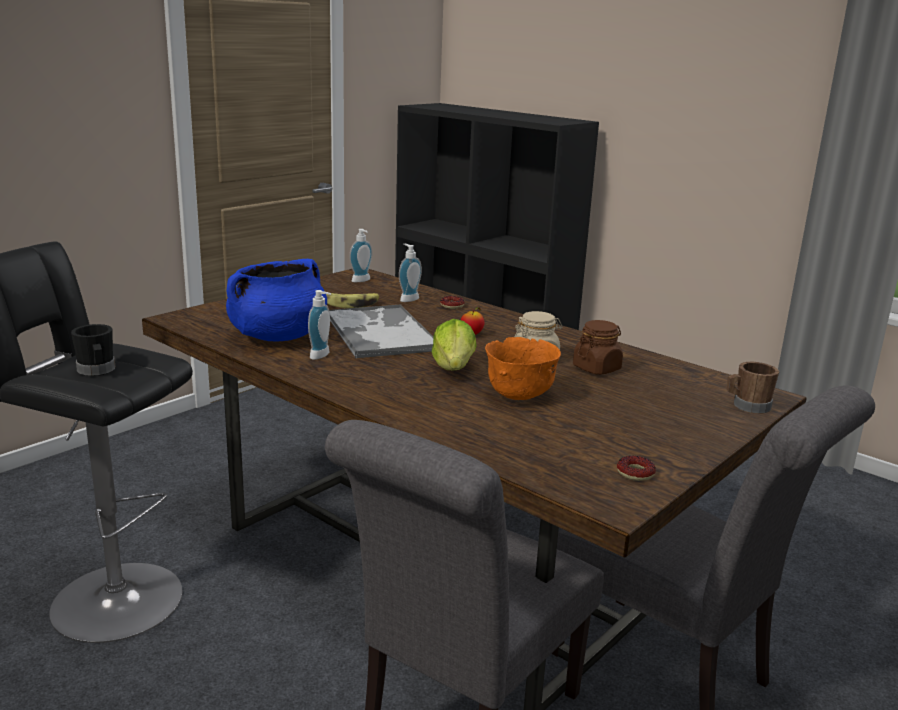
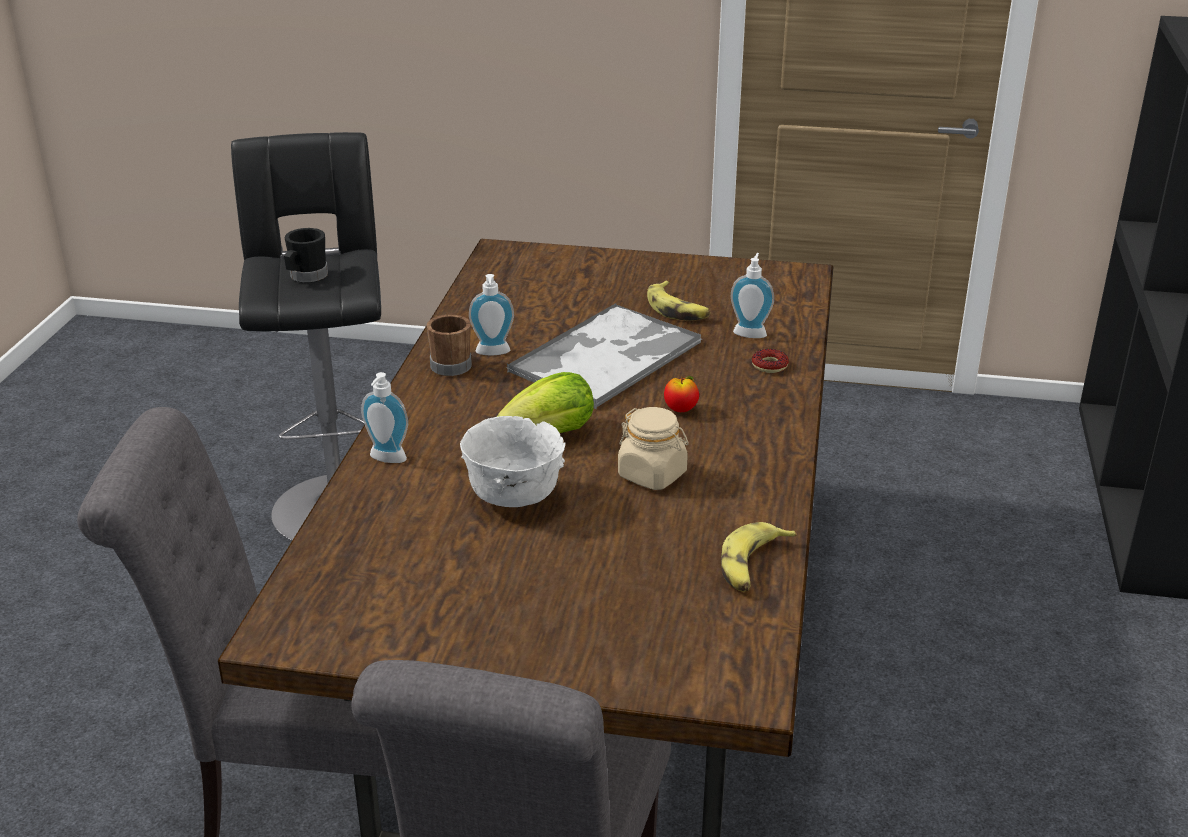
camera: 60 degrees right, 10 degrees up
(278, 336) = (517, 312): blue cooking pot -> none
(362, 281) = (773, 285): soap dispenser -> soap dispenser (386, 460)
(519, 396) = (514, 498): orange bowl -> white bowl
(596, 368) = (674, 526): brown jar -> none
(635, 473) = (368, 630): donut -> none
(653, 363) = (752, 566): none -> banana
(747, 406) = (678, 679): brown mug -> brown mug (448, 364)

